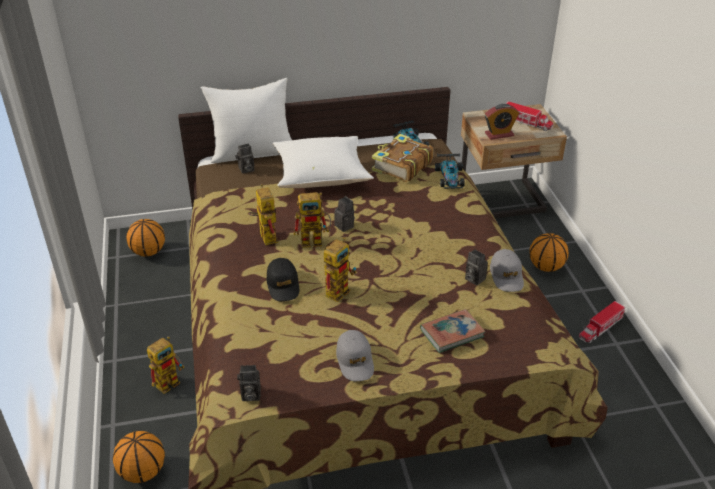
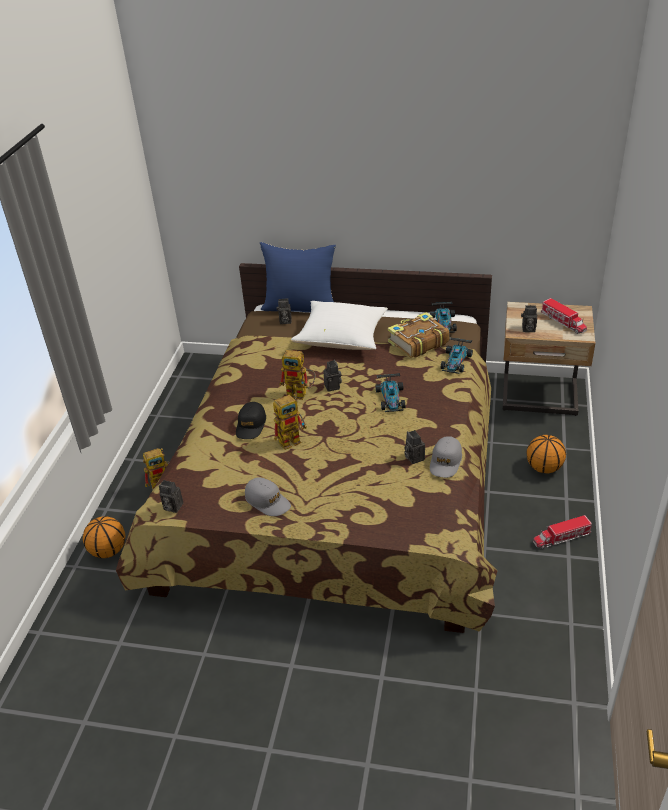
camera: 25 degrees right, 0 degrees up
(149, 252) = (204, 377): basketball -> none
(253, 152) = (301, 307): white pillow -> blue pillow
(265, 235) = (263, 381): toy robot -> none
(355, 361) = (267, 501): grey cap -> grey cap turned 60 degrees counterclockwise
(412, 225) = (391, 398): none -> toy car
(452, 333) = (362, 500): book -> none
(499, 134) = (527, 329): alarm clock -> camera

